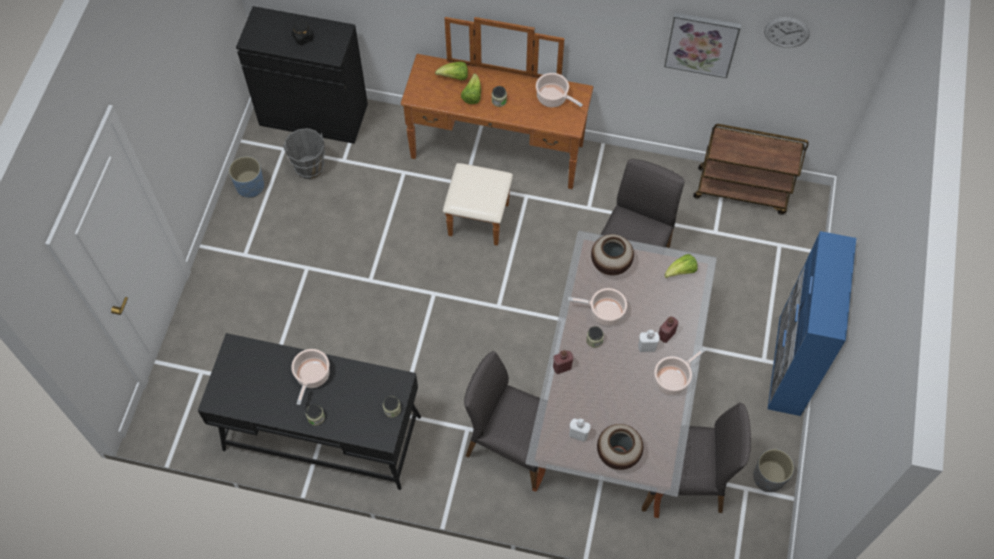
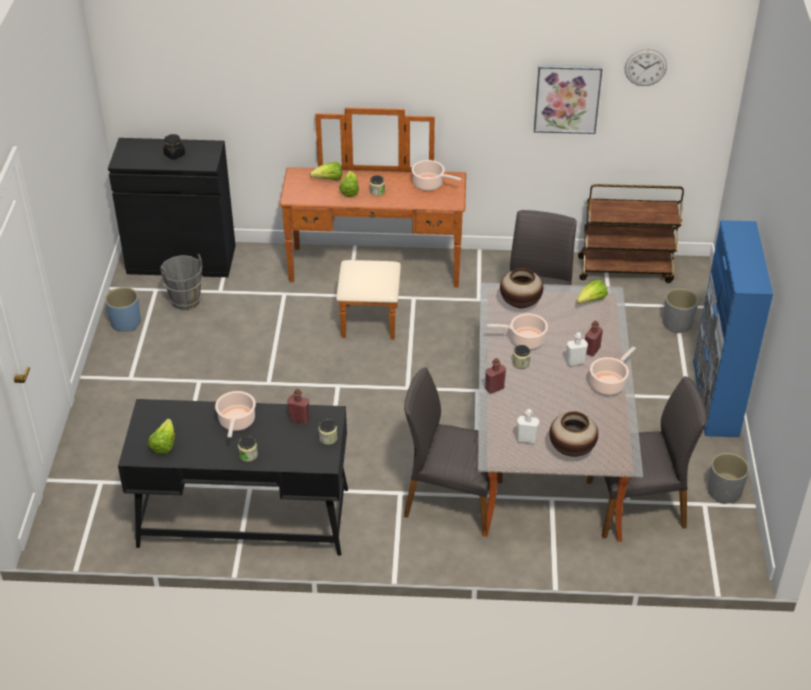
camera: 10 degrees left, 20 degrees down
(242, 392) = (164, 445): none -> lettuce
(370, 382) = (299, 419): none -> red bottle
(776, 268) = (677, 324): none -> grey planter

